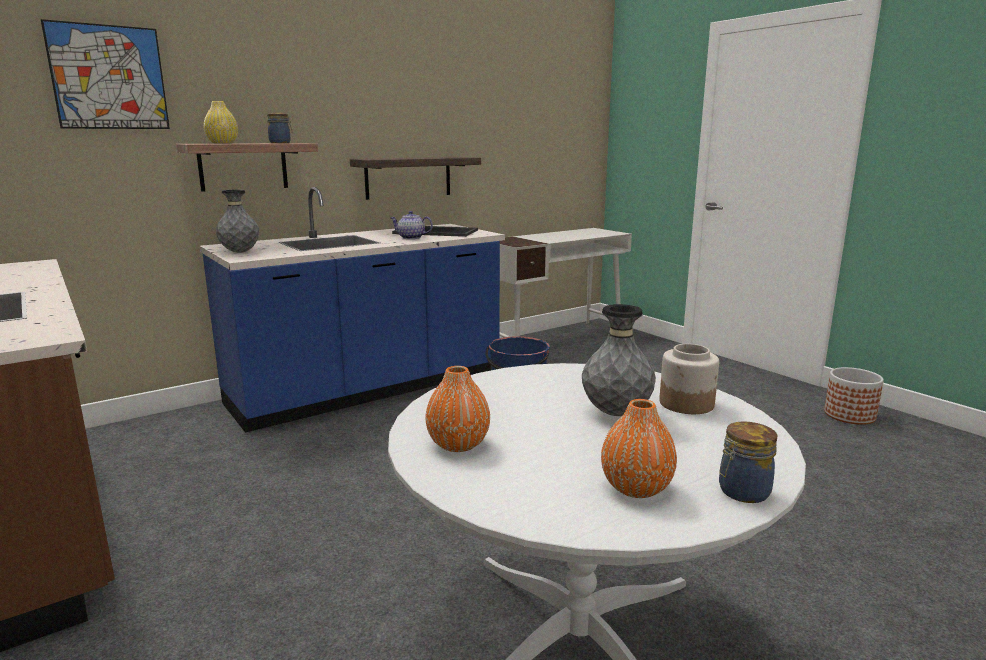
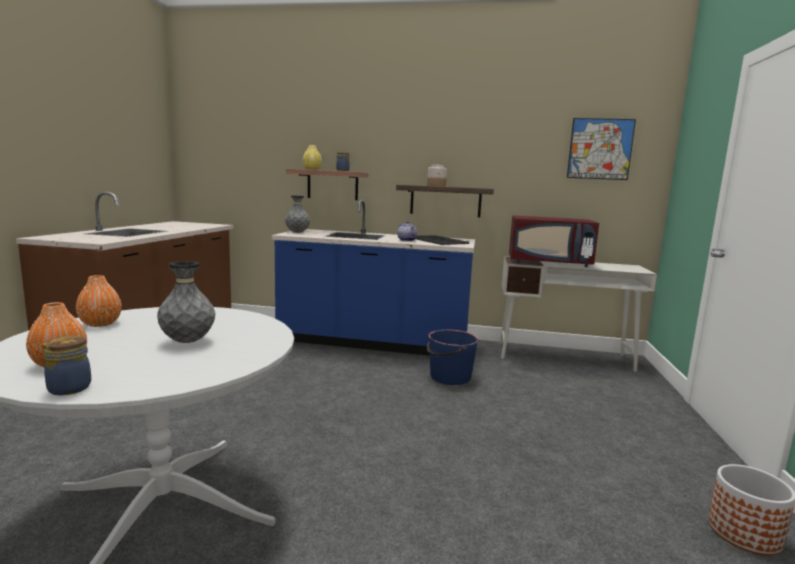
camera: 45 degrees right, 5 degrees down
(109, 77) = (271, 133): picture -> picture (600, 149)
(540, 239) = (549, 263): none -> red microwave
(687, 404) = (231, 354): jar -> jar (436, 186)

